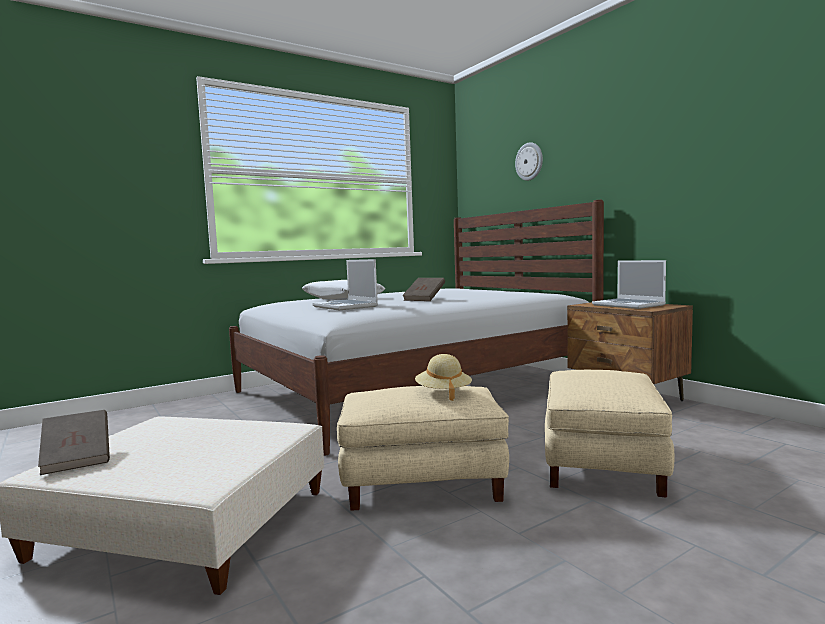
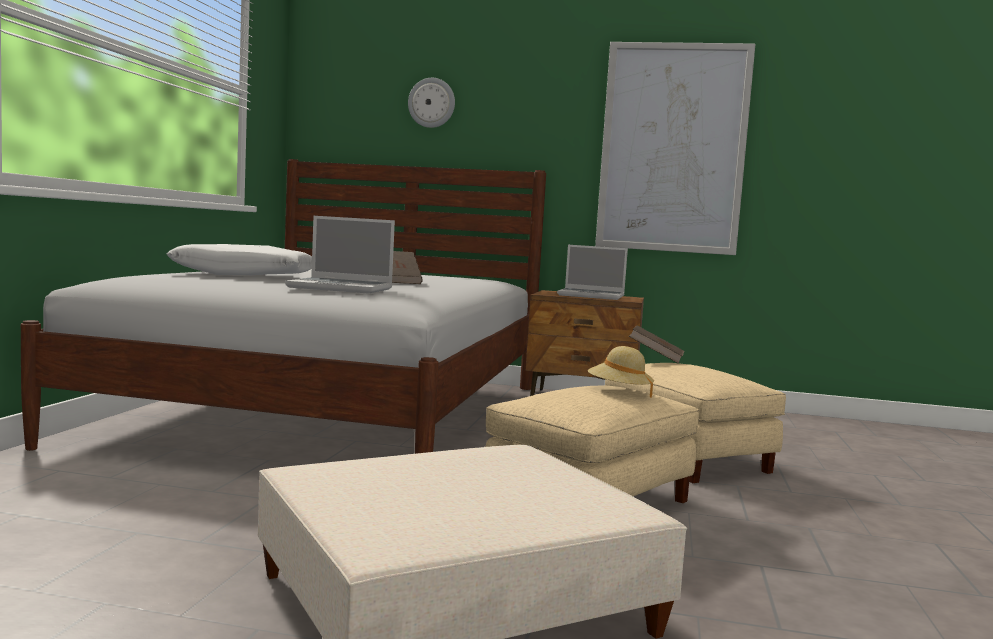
camera: 45 degrees left, 0 degrees up
(77, 458) = (375, 527): brown book -> brown book (655, 358)
(715, 158) = (672, 148): none -> picture

